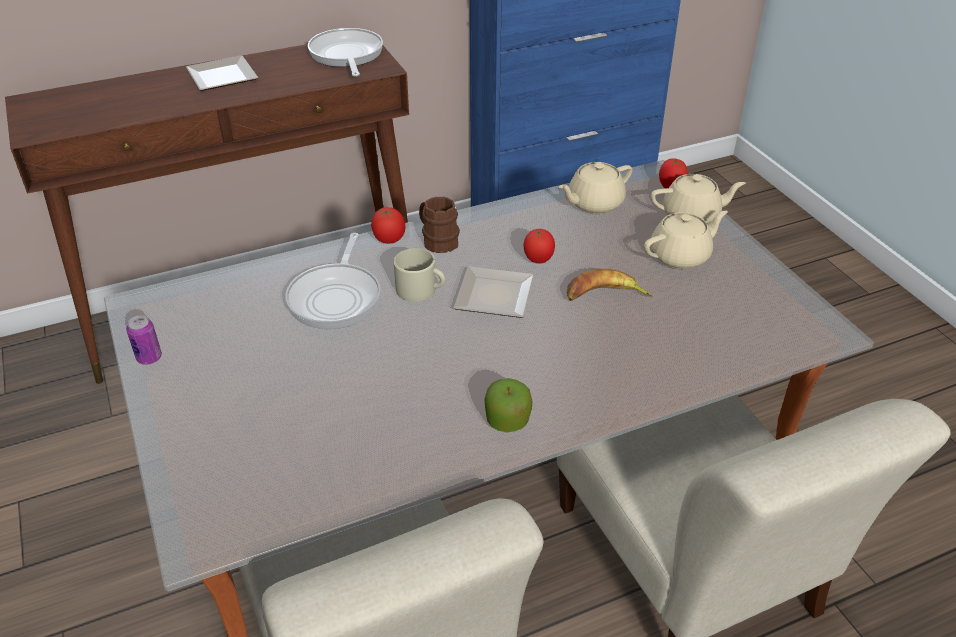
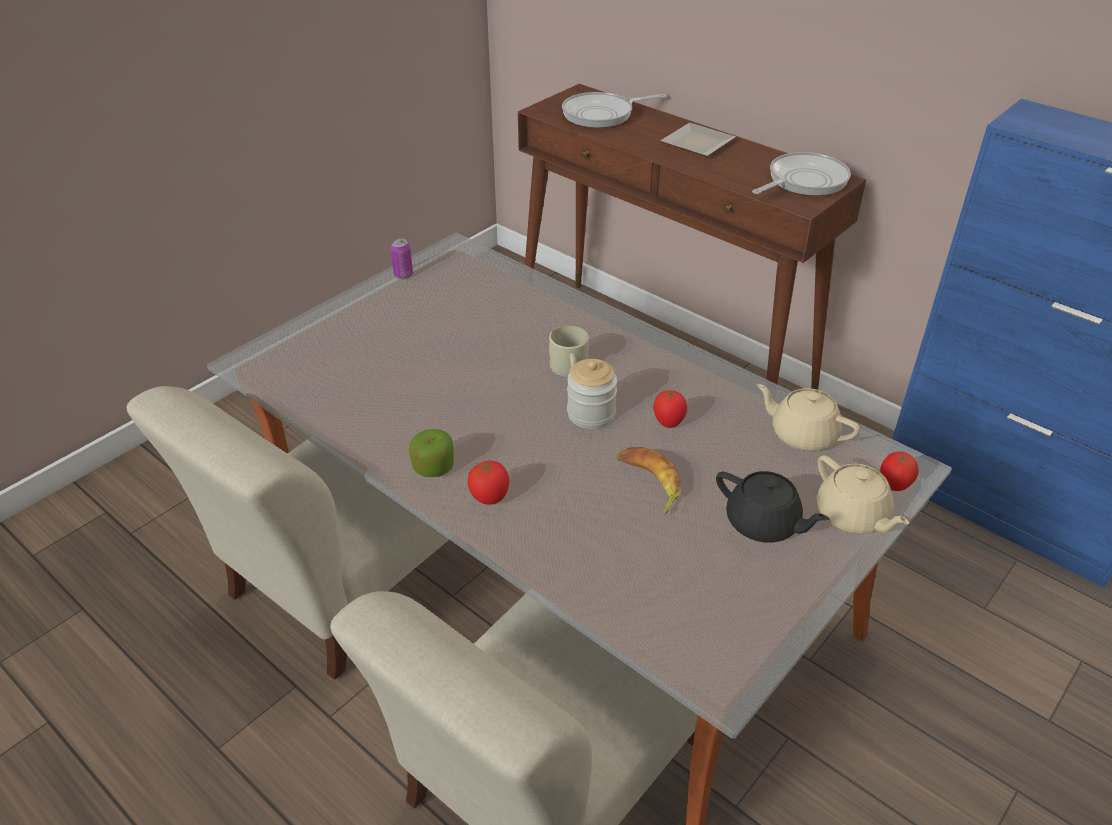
camera: 65 degrees right, 0 degrees up
(336, 297) = (526, 328): frying pan -> frying pan (602, 115)
(389, 239) = (626, 327): tomato -> tomato (490, 496)
(437, 241) = (646, 354): brown mug -> none
(496, 298) = (591, 414): plate -> jar
(681, 256) = (763, 524): beige teapot -> black teapot

